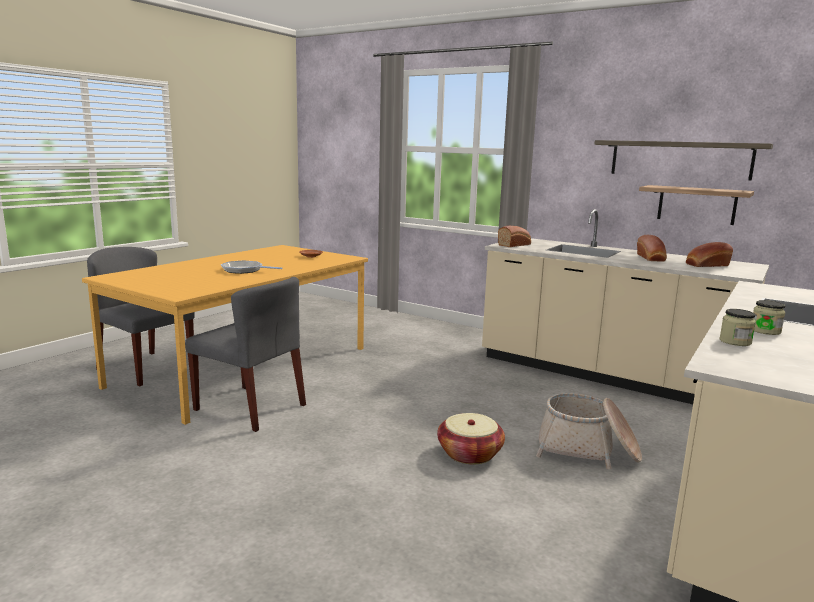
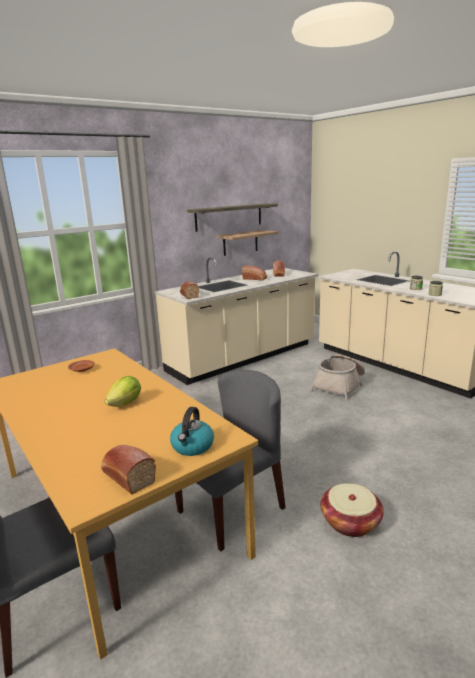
camera: 70 degrees left, 5 degrees up
(132, 280) = (127, 476): none -> bread
(168, 288) = (192, 446): none -> kettle
(244, 270) = (126, 403): frying pan -> lettuce
(469, 453) = (339, 419): basket -> basket (350, 522)

